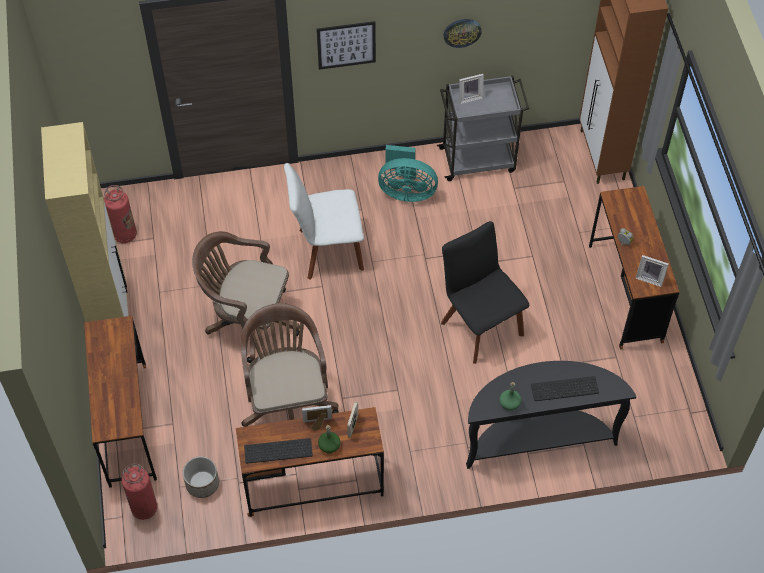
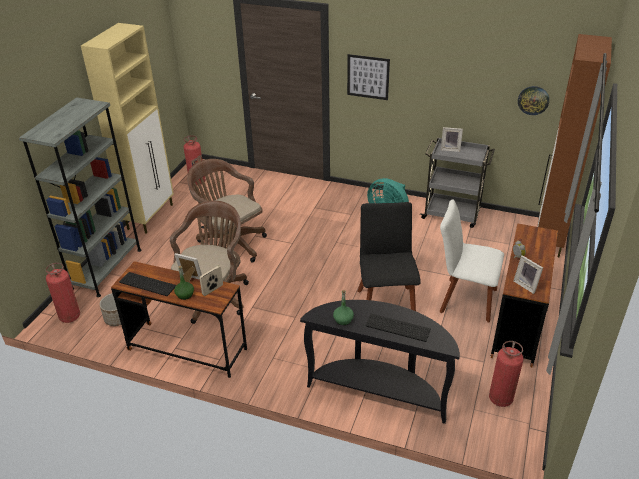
camera: 30 degrees right, 20 degrees down
(127, 424) = (106, 269): brown desk -> grey bookcase
(327, 250) = (311, 227): white chair -> white chair (464, 299)
(462, 32) = (454, 90): wall clock -> wall clock (533, 100)
(651, 393) = (500, 398): none -> fire extinguisher

